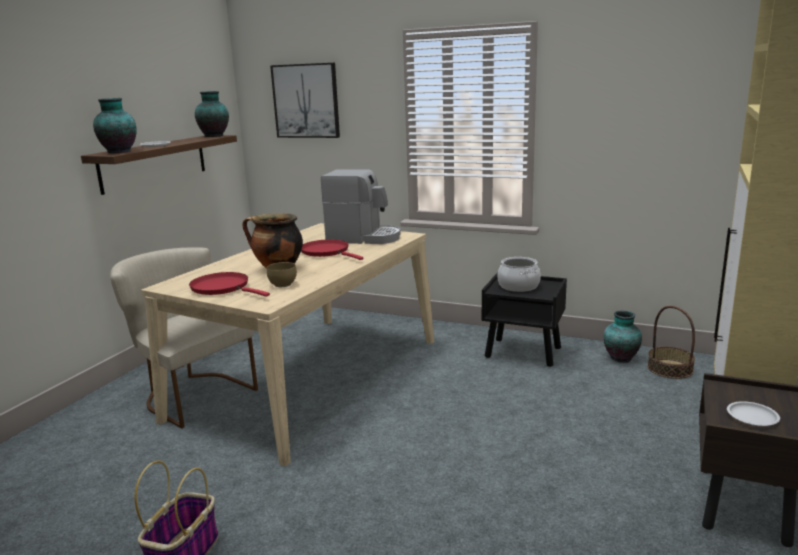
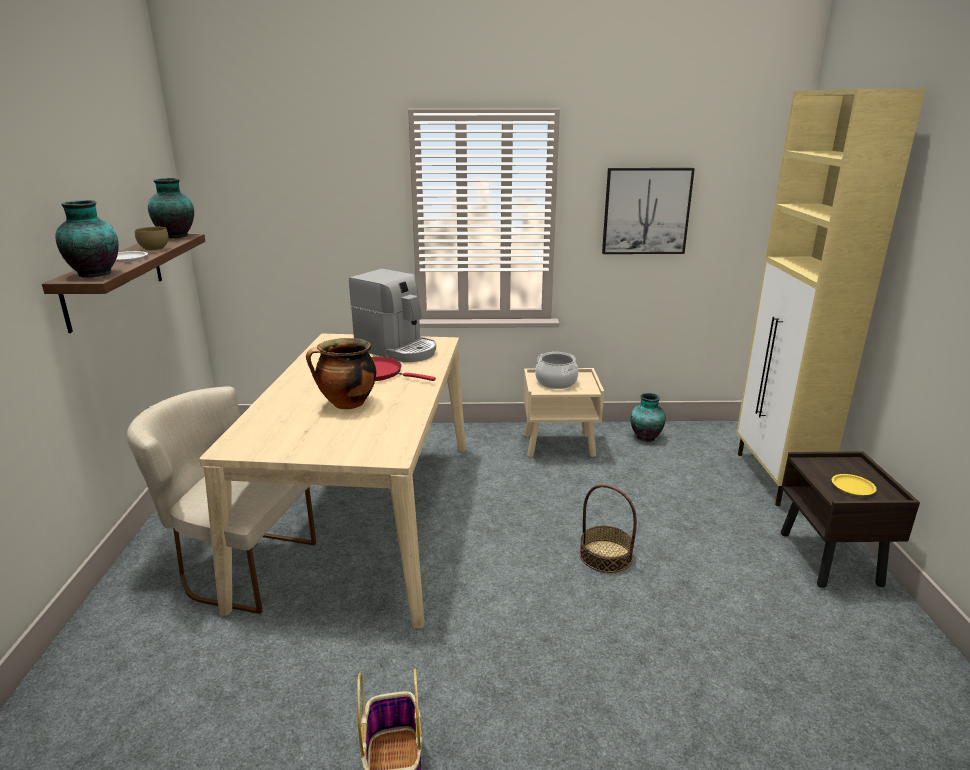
camera: 25 degrees left, 5 degrees up
(223, 288) = (310, 440): red frying pan -> none
(283, 284) = (378, 425): brown bowl -> brown bowl (154, 249)
(306, 101) = (282, 187): picture -> picture (646, 211)
(364, 238) = (398, 350): coffee machine -> coffee machine turned 45 degrees clockwise
(524, 352) = (559, 445): black nightstand -> beige nightstand
(669, 369) = (691, 441): basket -> basket (605, 556)
(752, 417) = (853, 487): white plate -> yellow plate

